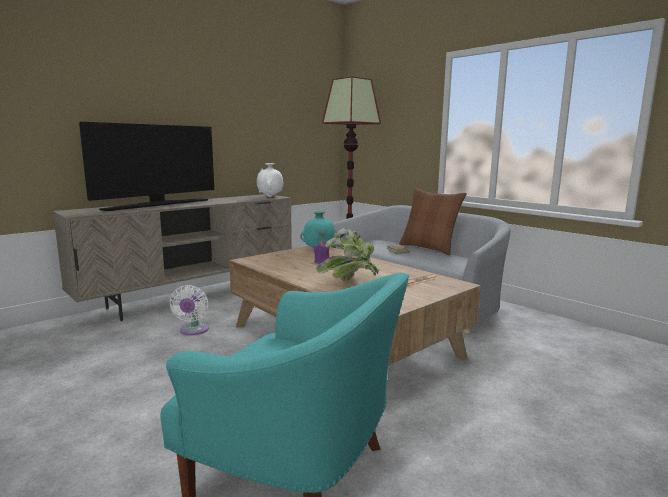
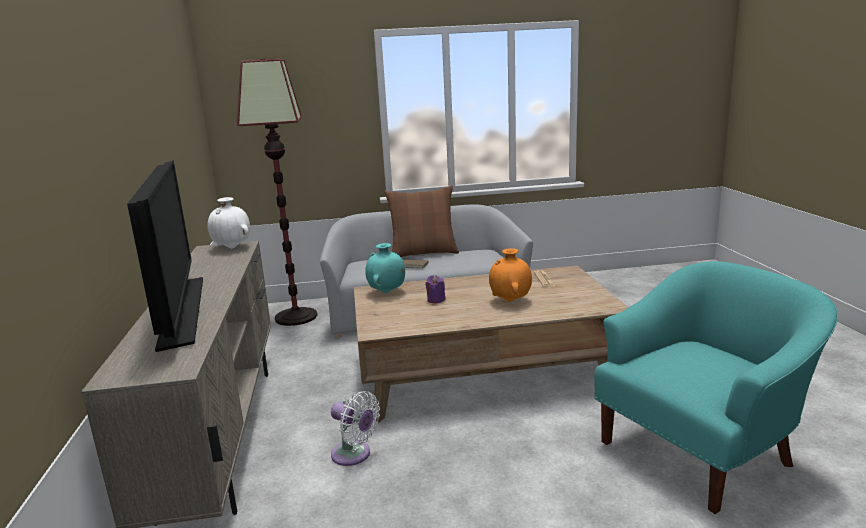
camera: 55 degrees left, 5 degrees up
(349, 278) = (510, 301): potted plant -> orange vase

